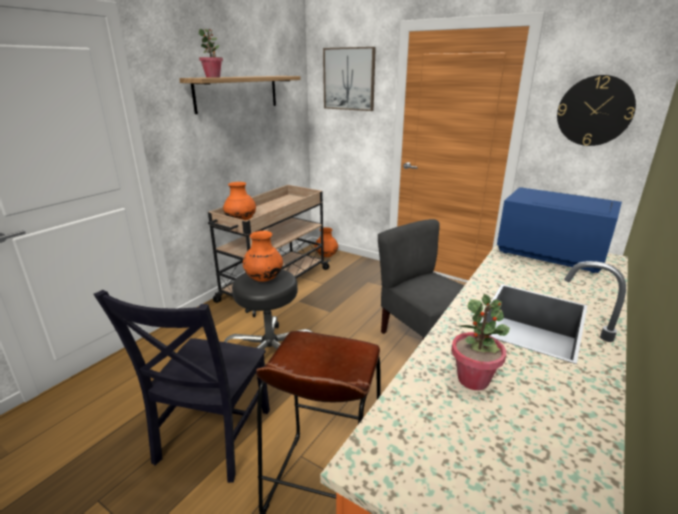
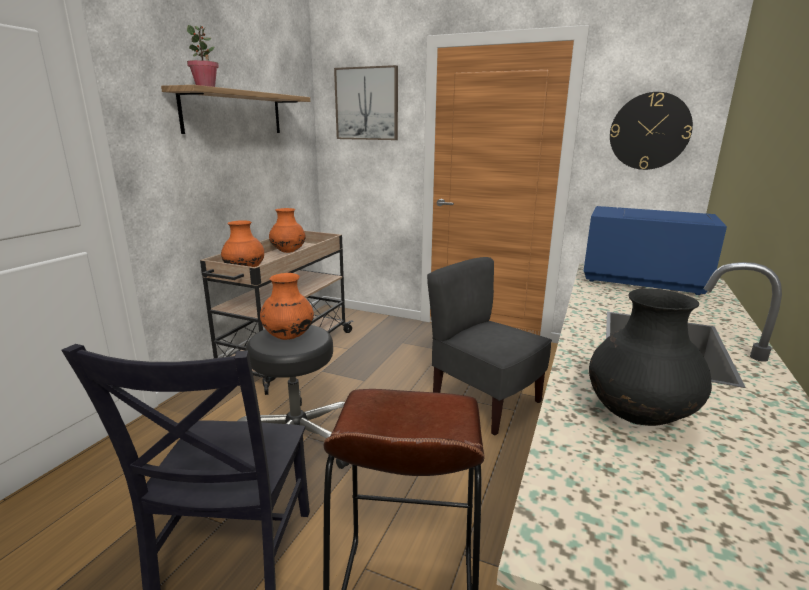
camera: 10 degrees left, 5 degrees down
(326, 256) = (345, 317): orange vase -> orange vase (288, 252)
(473, 379) = (638, 417): potted plant -> black vase

